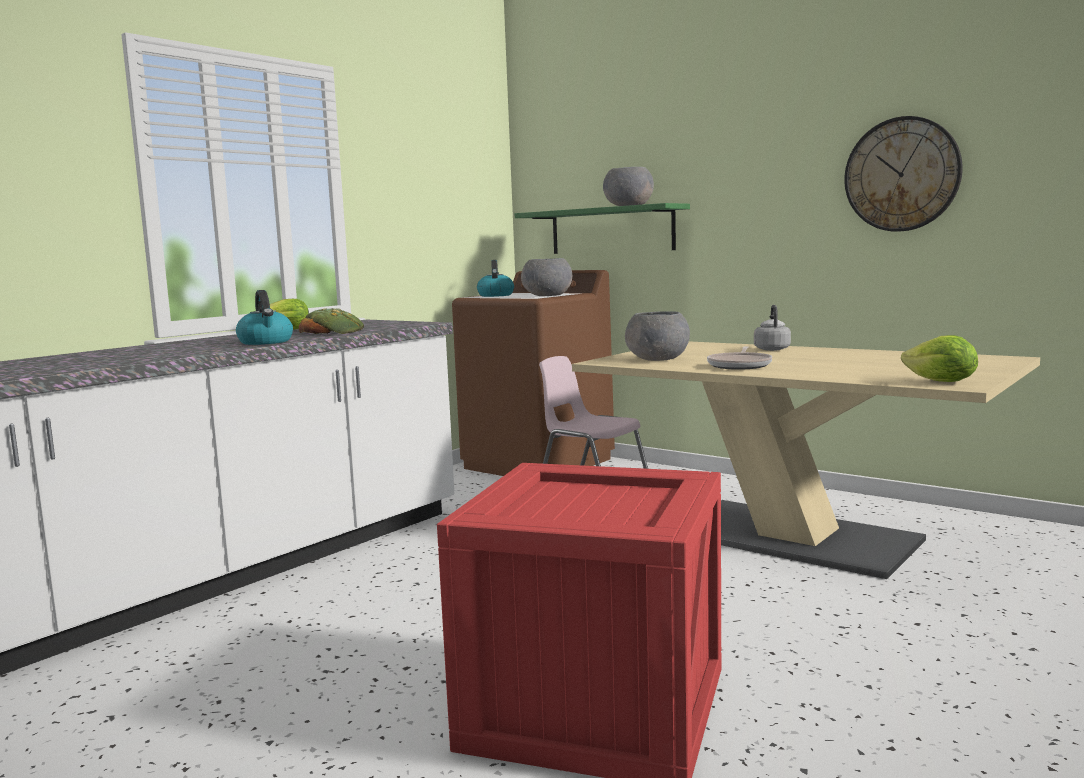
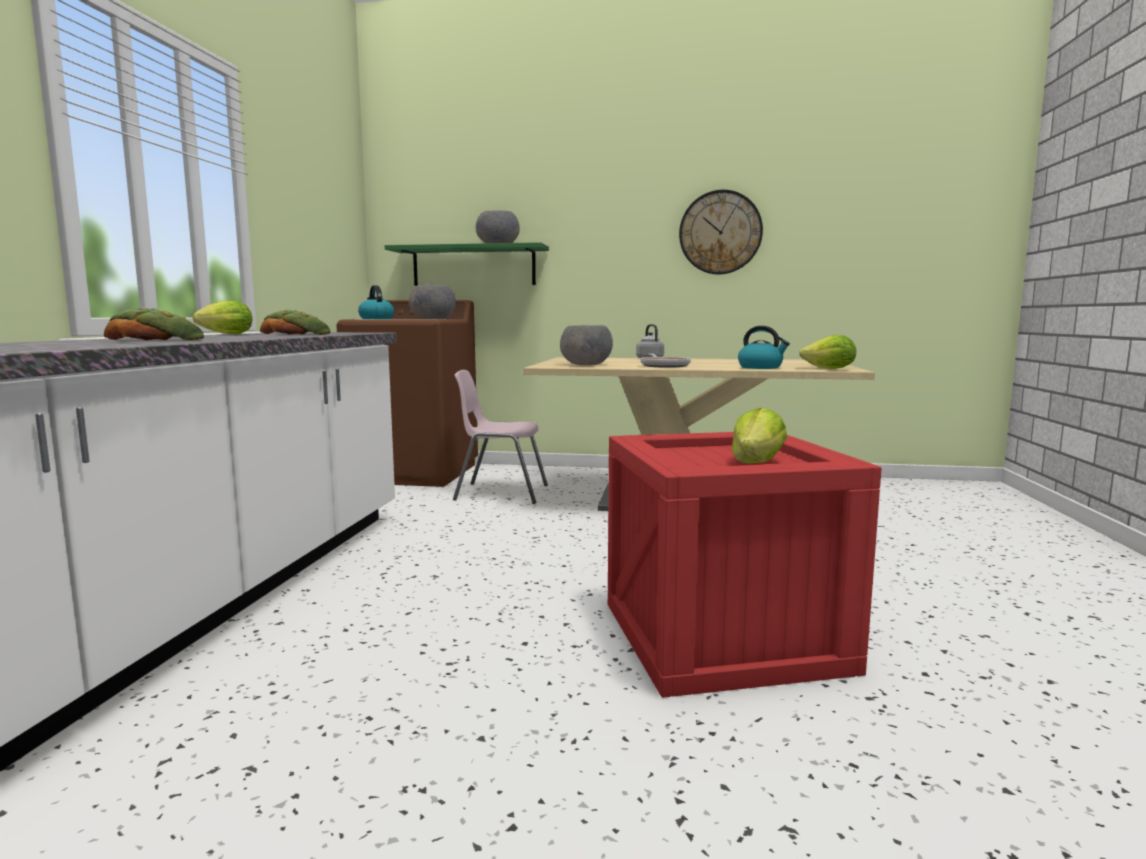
camera: 30 degrees left, 0 degrees up
(172, 349) = (156, 340): none -> bread
(266, 342) = (258, 337): kettle -> kettle (761, 367)
(602, 516) = (757, 463): none -> lettuce

